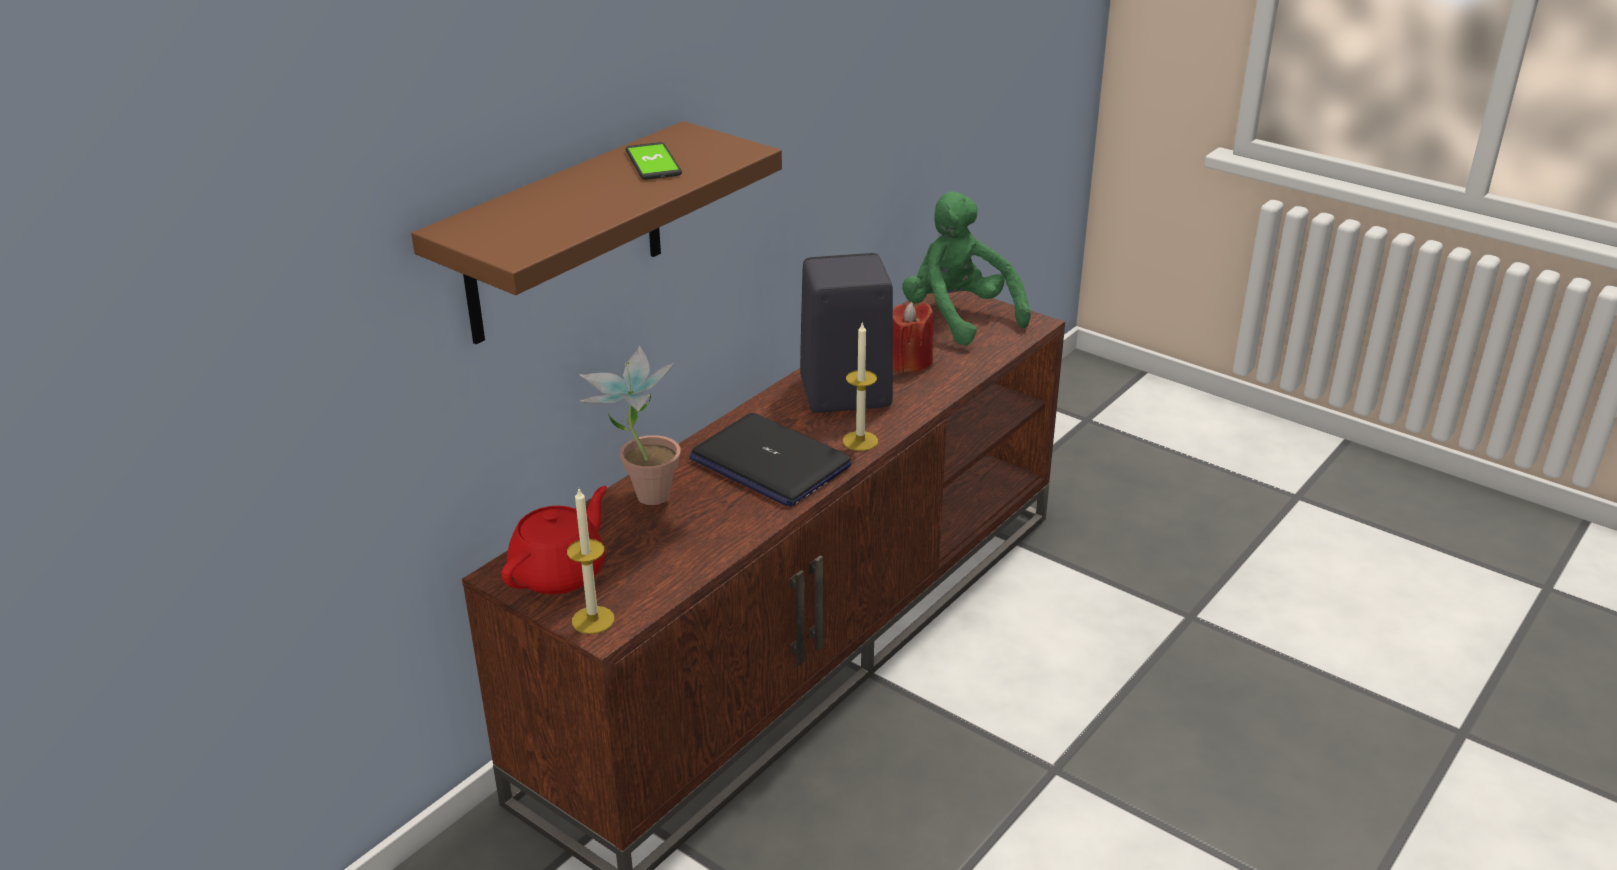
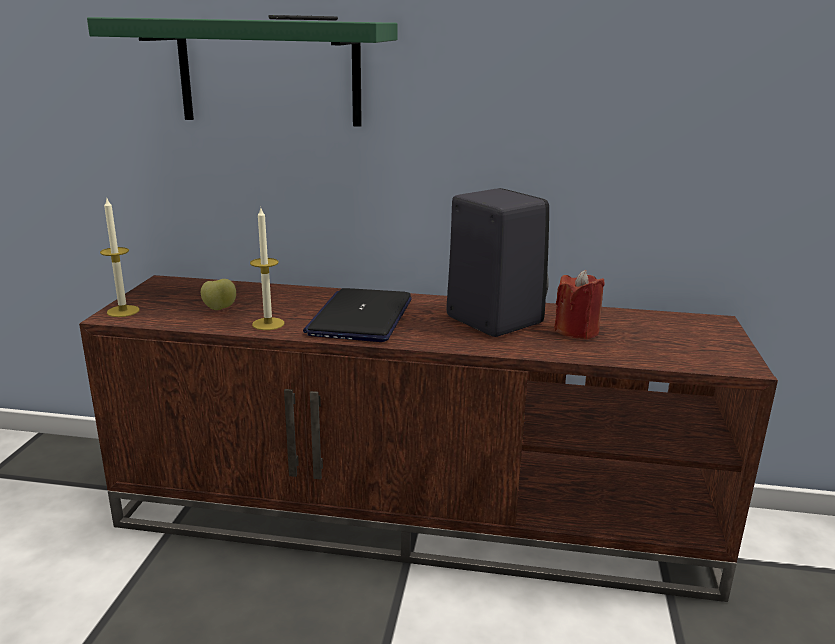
camera: 60 degrees right, 10 degrees down
(560, 573) = (173, 293): red teapot -> none
(564, 234) = (269, 72): brown shelf -> green shelf
(640, 495) = (279, 292): potted plant -> none
(656, 547) = (220, 309): none -> apple
(860, 441) = (428, 338): candle -> candle (268, 324)
(958, 317) = (687, 334): green plush toy -> none

